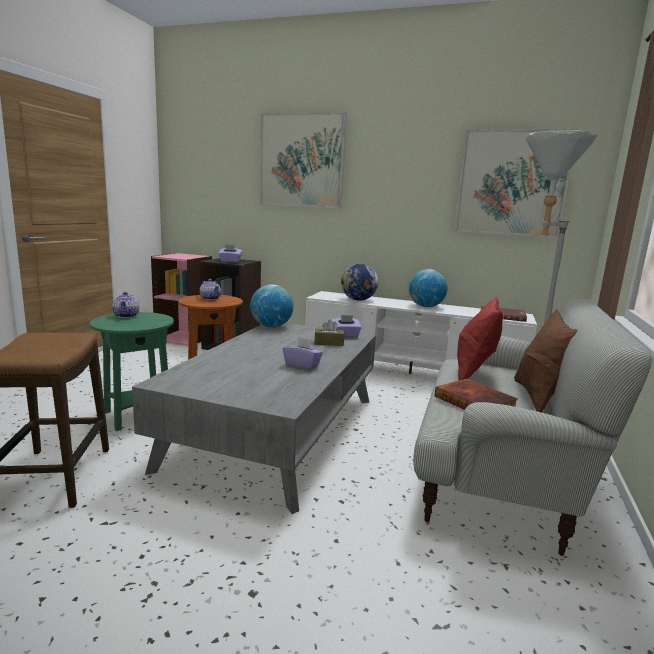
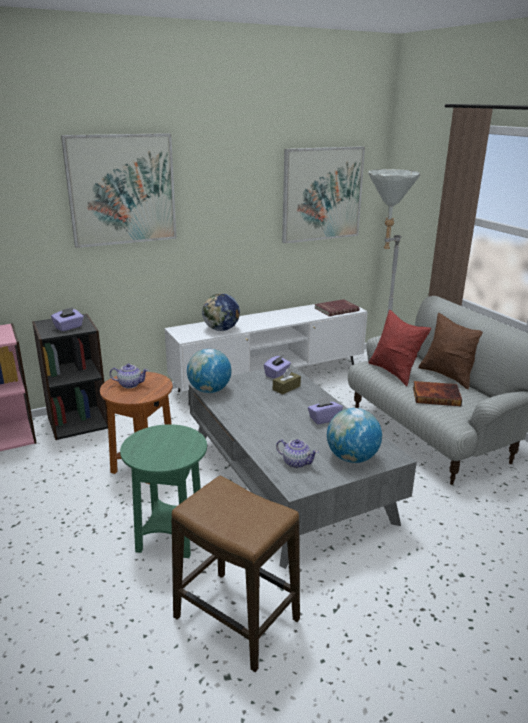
camera: 45 degrees left, 10 degrees up
(127, 315) = (141, 444): teapot -> teapot (296, 462)
(426, 306) = (278, 318): globe -> globe (352, 458)

